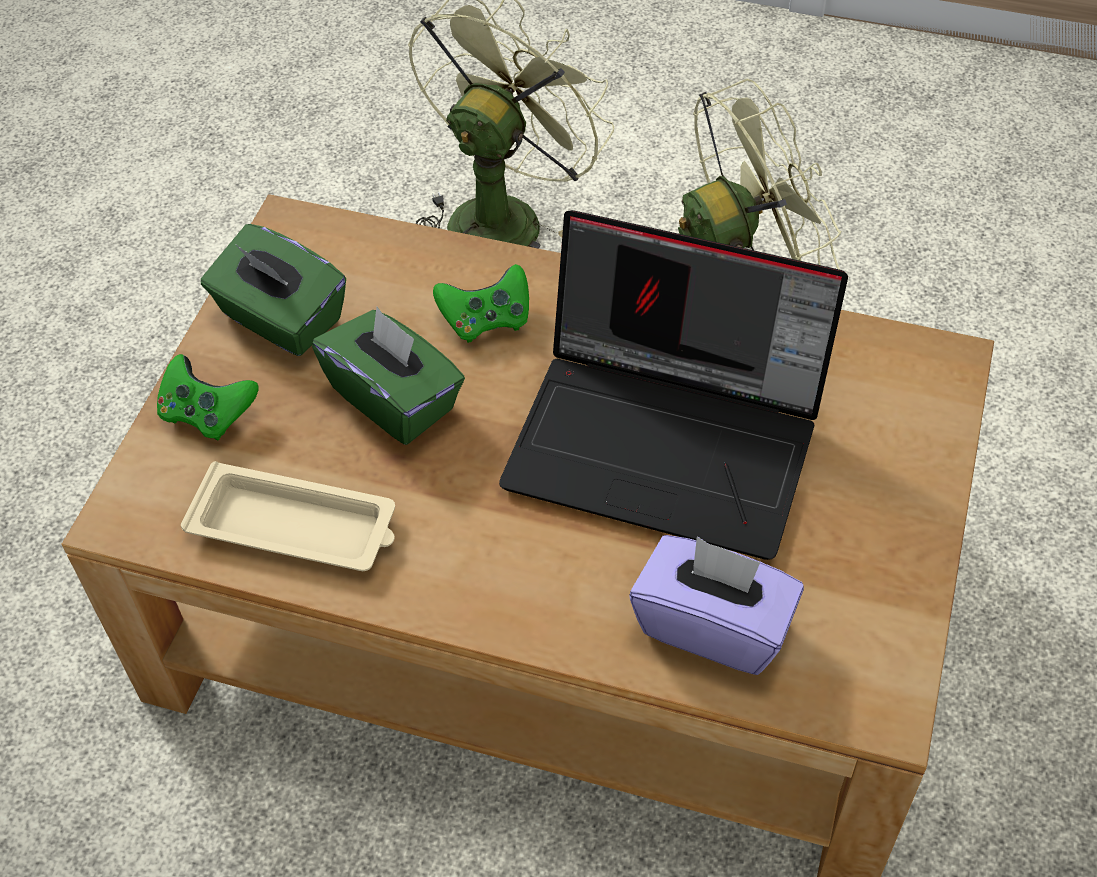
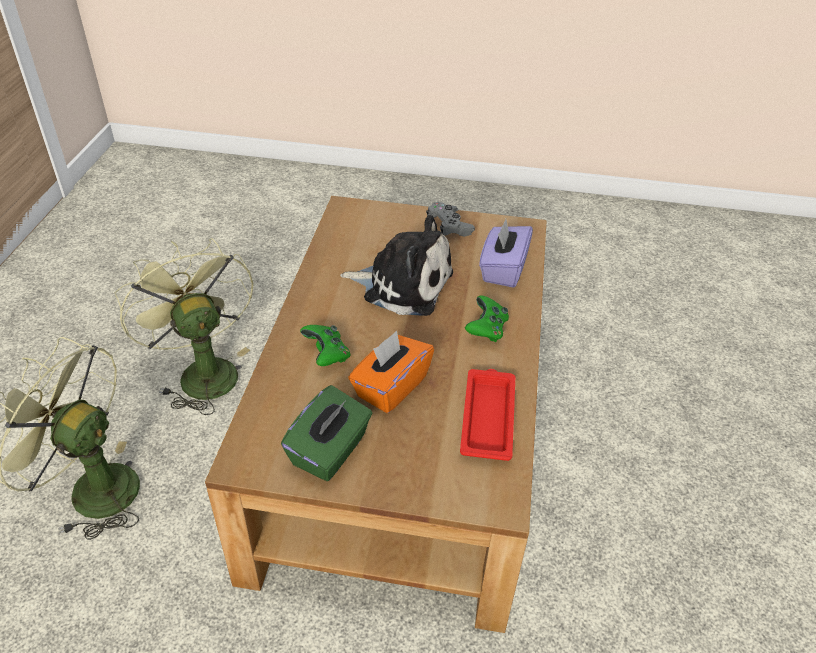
camera: 100 degrees left, 10 degrees down
(207, 414) = (414, 475): green game controller -> green game controller (486, 330)
(296, 527) = (488, 417): beige tray -> red tray
(395, 399) = (390, 387): green tissue box -> orange tissue box
(670, 439) = (403, 284): laptop -> plush toy
(878, 544) = (449, 227): none -> grey game controller

